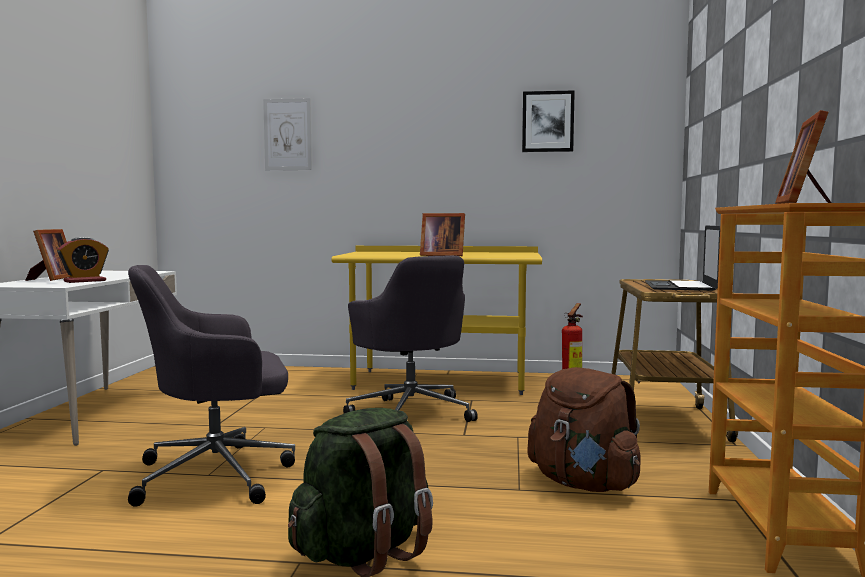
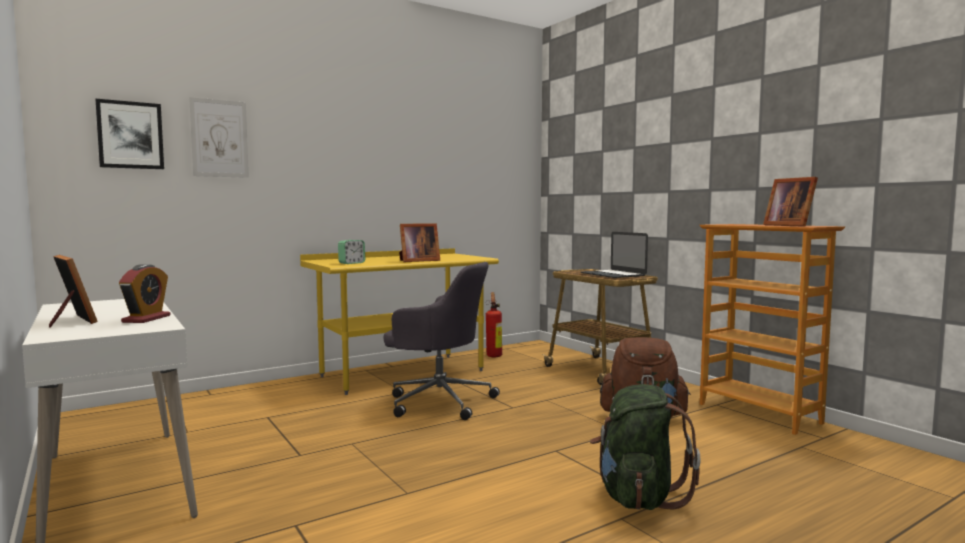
camera: 40 degrees left, 0 degrees up
(218, 474) = (415, 489): grey office chair -> none
(372, 254) = (351, 263): none -> alarm clock
(547, 122) = (457, 146): picture -> picture (130, 135)

